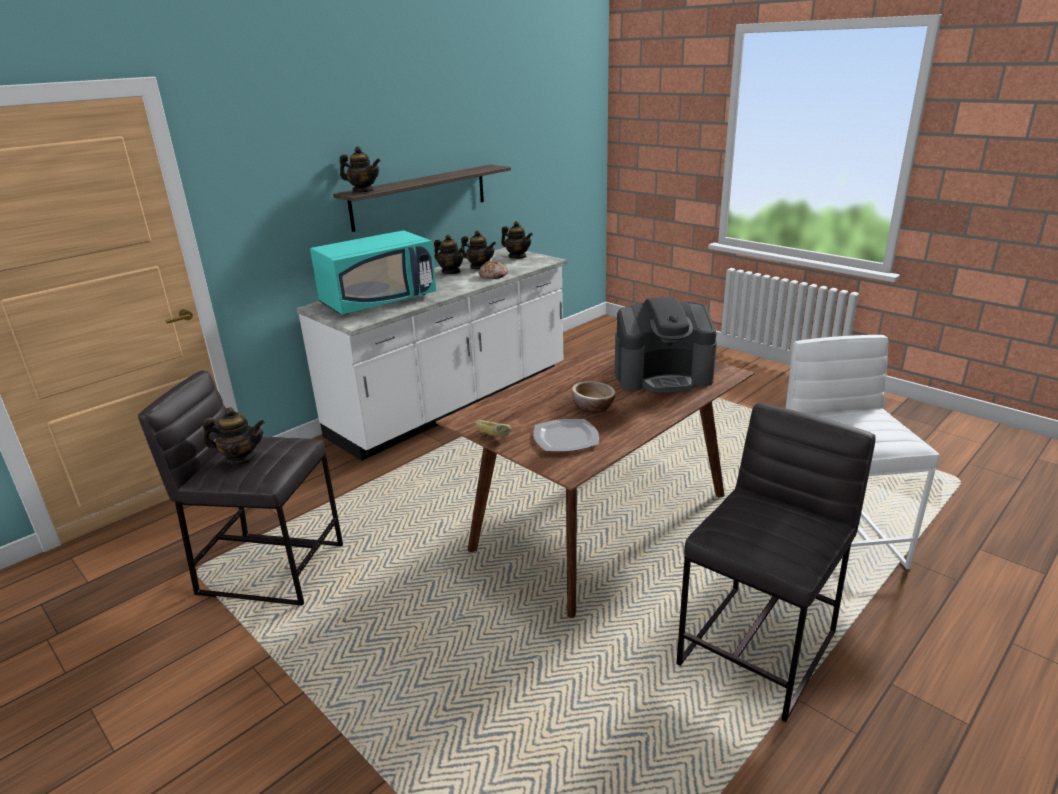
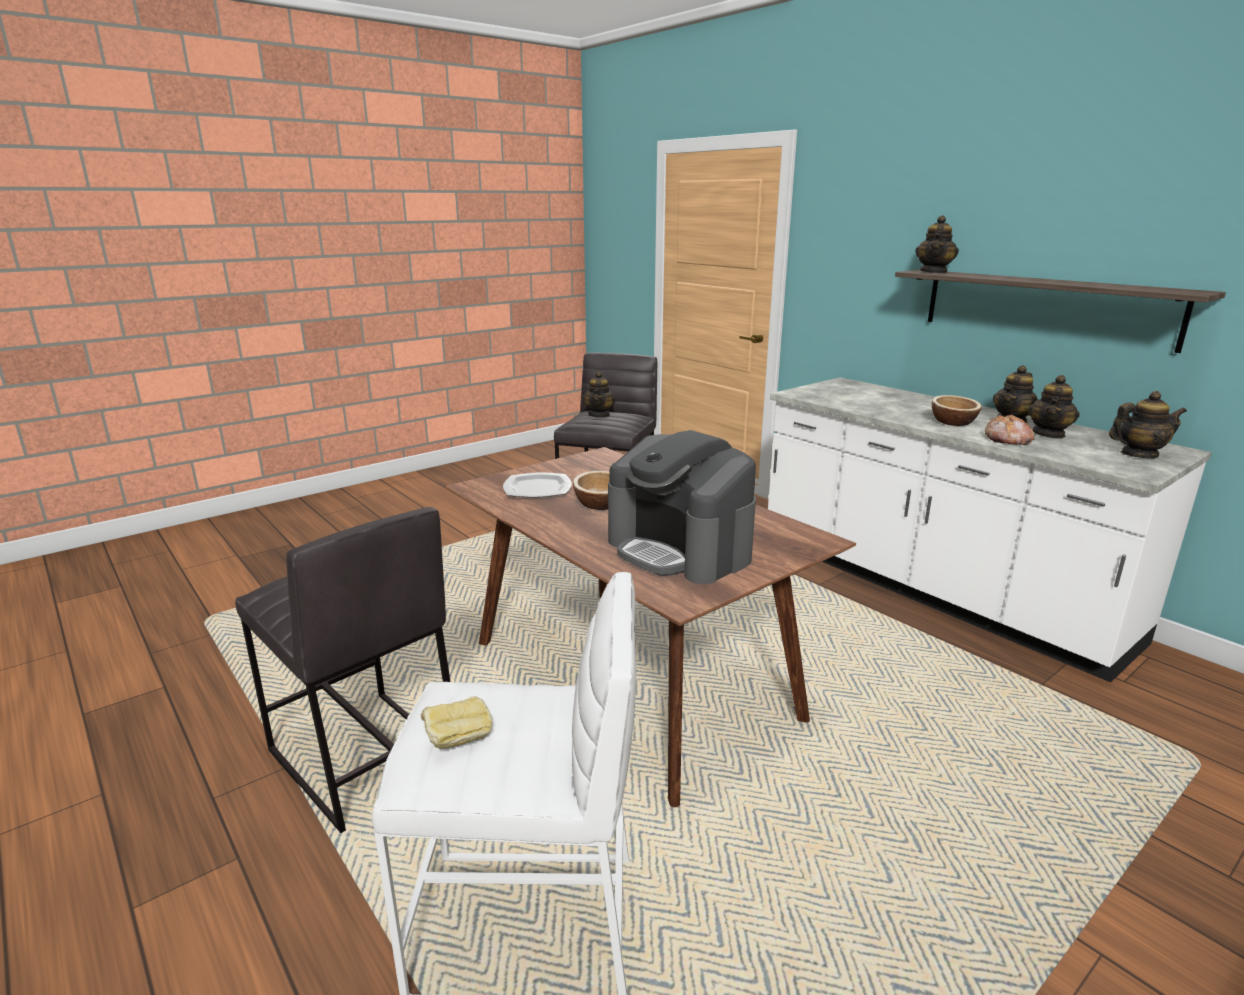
camera: 95 degrees right, 5 degrees down
(379, 301) = (867, 398): turquoise microwave -> none
(452, 284) = (953, 422): none -> bowl
(493, 438) = (556, 463): bread -> bread (458, 741)
(517, 257) = (1138, 455): teapot -> teapot turned 135 degrees counterclockwise
(663, 376) = (680, 550): coffee machine -> coffee machine turned 45 degrees counterclockwise

